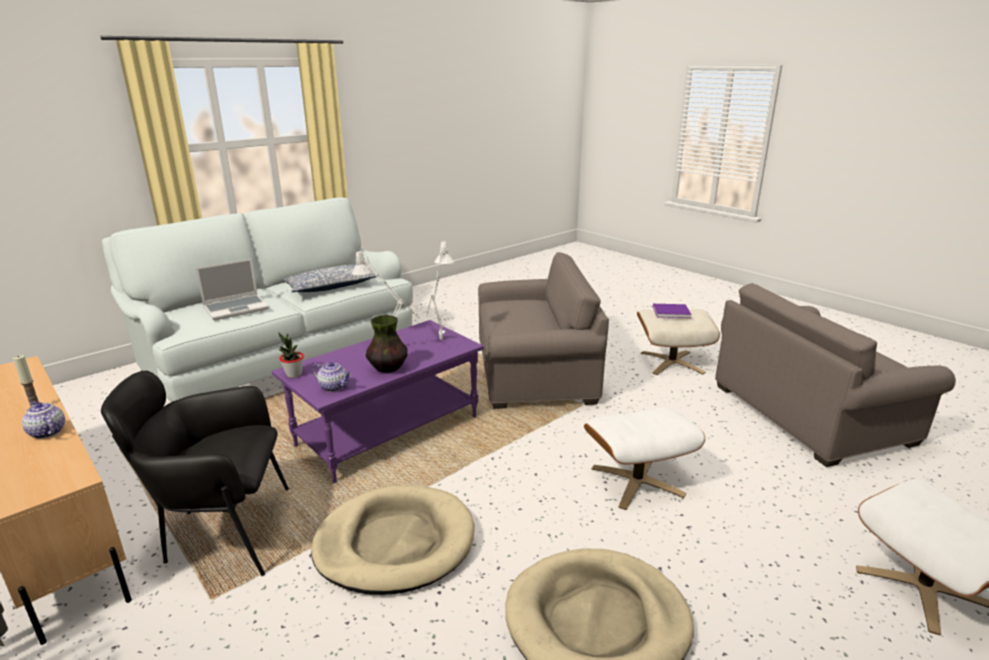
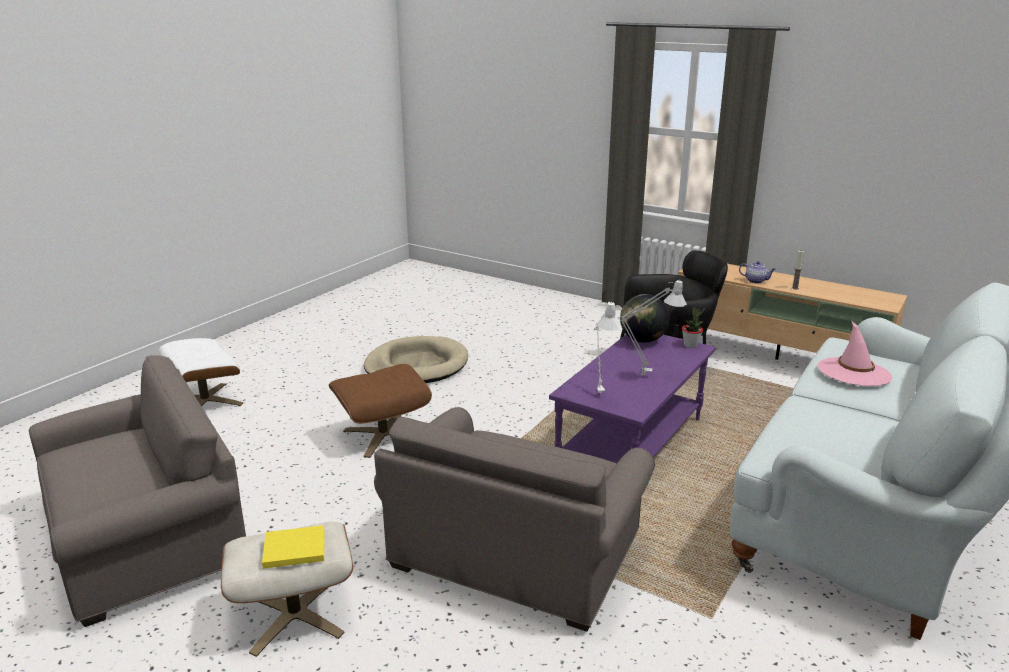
camera: 165 degrees right, 0 degrees up
(236, 308) = (854, 372): laptop -> pink hat
(331, 287) = (818, 423): pillow -> none
(334, 387) = (642, 340): teapot -> globe
(387, 368) = (618, 359): vase -> none
(395, 543) = (552, 378): beige dog bed -> none
(534, 372) = (515, 552): grey armchair -> grey armchair turned 45 degrees counterclockwise
(637, 482) = (383, 435): white ottoman -> brown ottoman
(672, 312) = (292, 549): purple book -> yellow book

